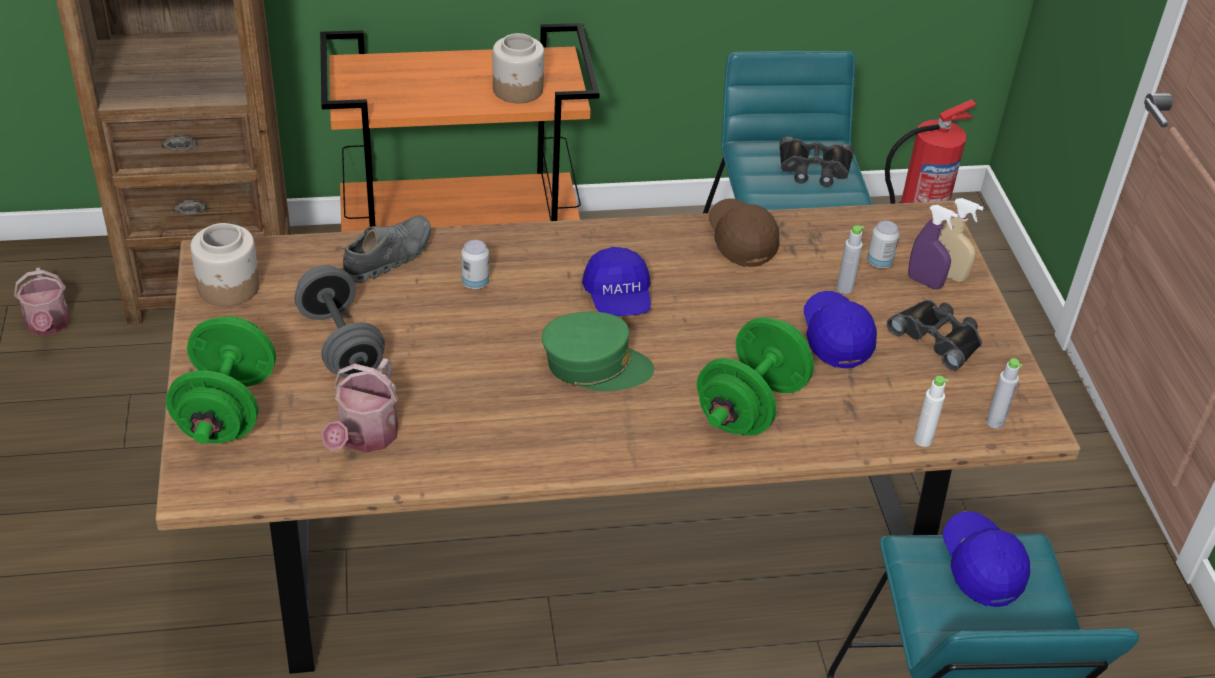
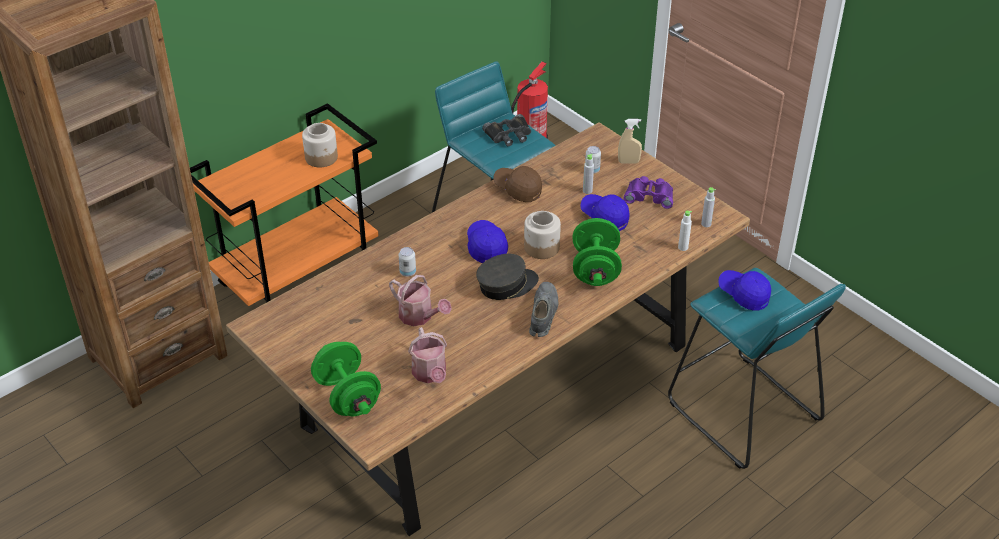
camera: 30 degrees left, 0 degrees up
(48, 326) = (83, 433): watering can -> watering can (419, 317)
(229, 287) = (281, 336): jar -> jar (542, 247)
(341, 344) = (371, 335): grey dumbbell -> none
(388, 258) = (349, 281): grey shoe -> grey shoe (542, 314)
(595, 365) = (506, 285): green cap -> grey cap
(618, 298) = (486, 246): blue cap -> blue cap turned 150 degrees counterclockwise
(924, 282) = (621, 170): purple spray bottle -> none
(937, 338) = (649, 195): black binoculars -> purple binoculars

